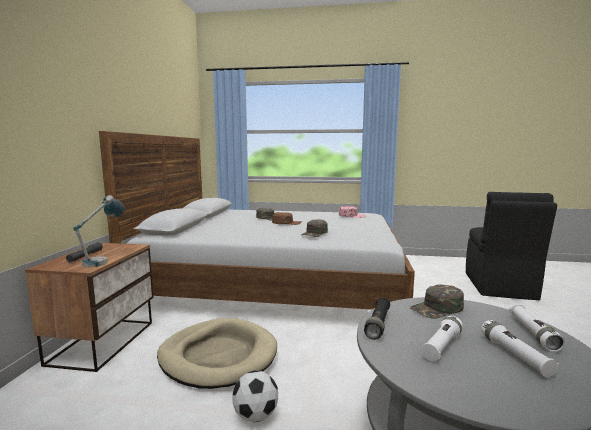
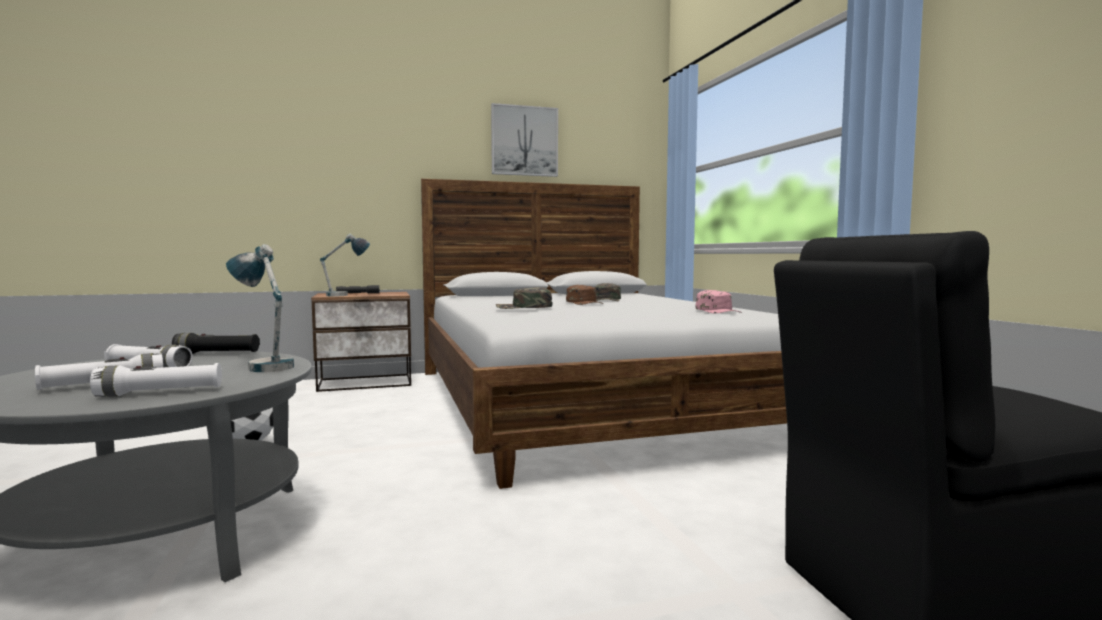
camera: 65 degrees right, 5 degrees down
(148, 100) = (524, 141): none -> picture
(218, 356) = (354, 415): beige dog bed -> none
(437, 308) = (263, 365): green cap -> table lamp

